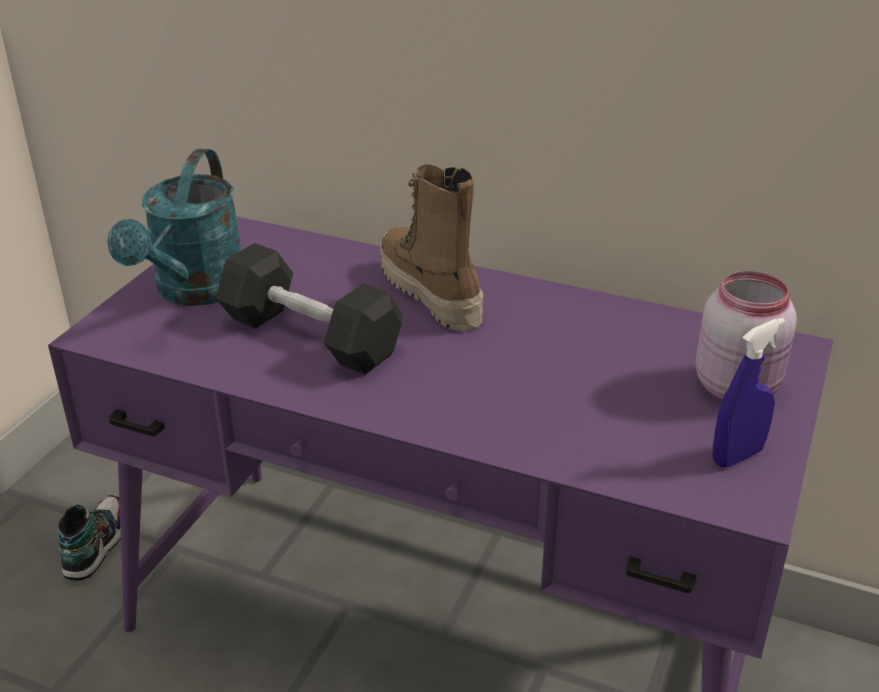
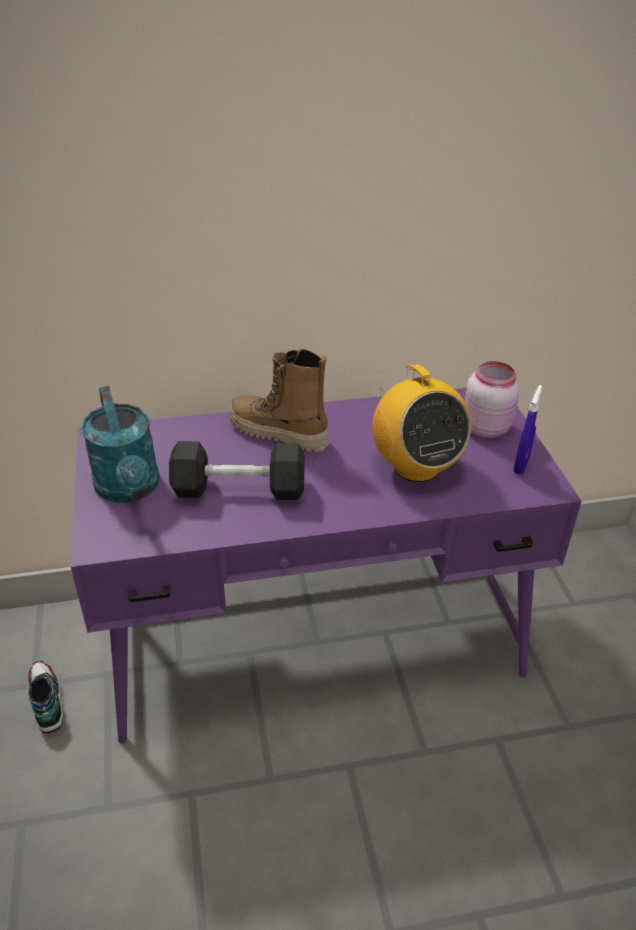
camera: 35 degrees left, 5 degrees up
(568, 397) = (416, 467): none -> radio

